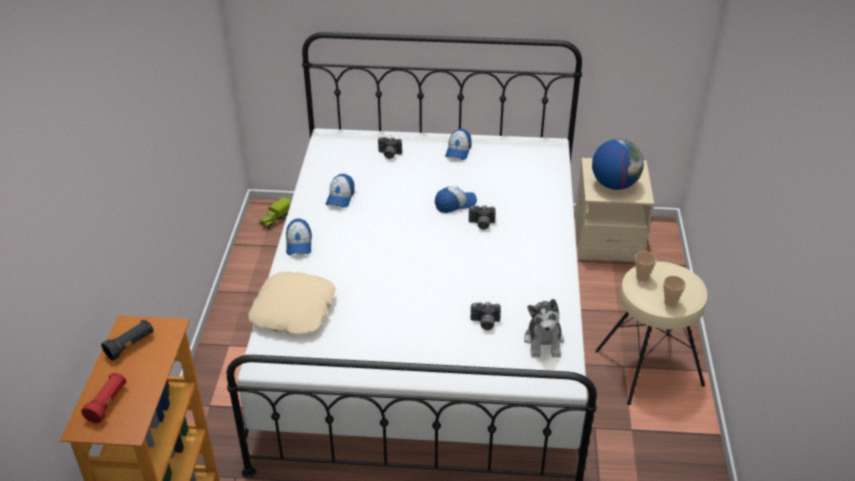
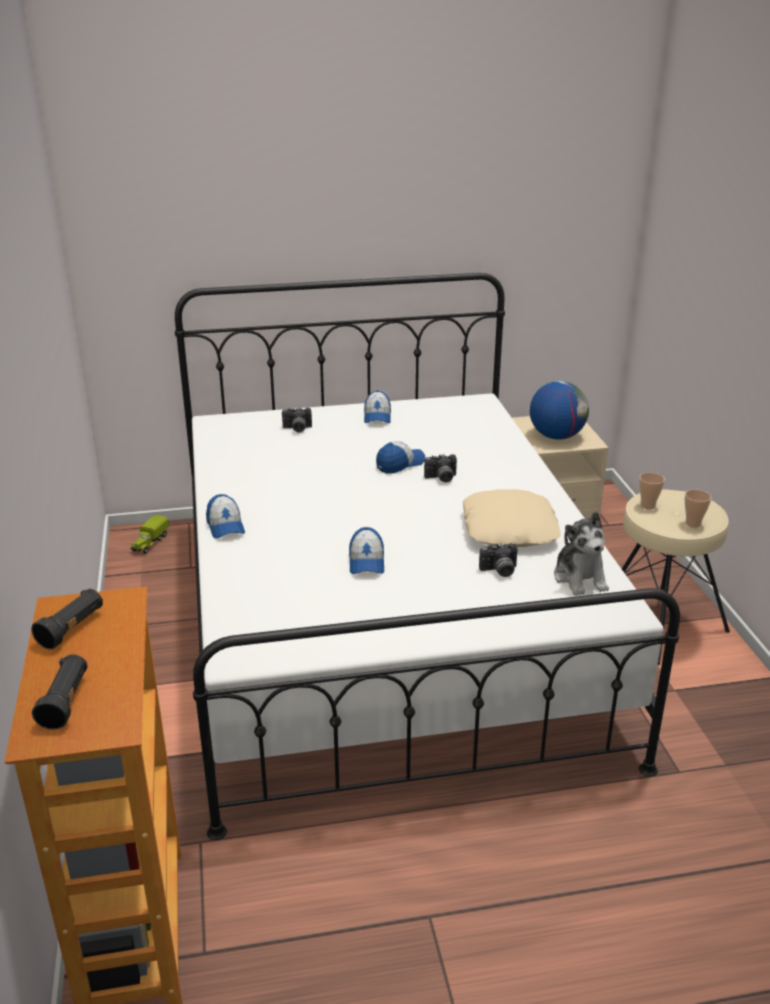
camera: 15 degrees left, 10 degrees down
(108, 403) = (65, 702): red flashlight -> black flashlight
(294, 310) = (251, 594): beige pillow -> beige pillow (510, 529)
(340, 197) = (257, 475): cap -> cap (366, 562)

